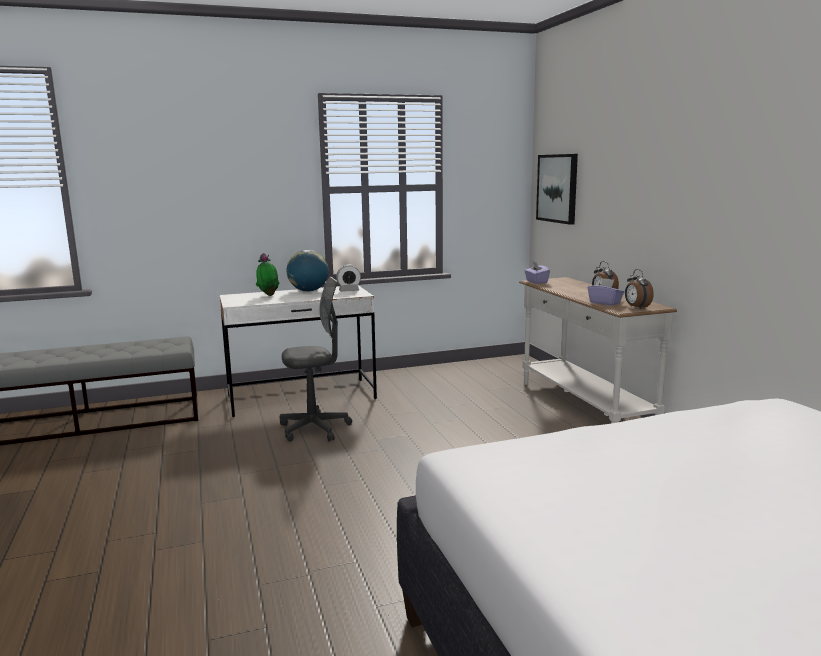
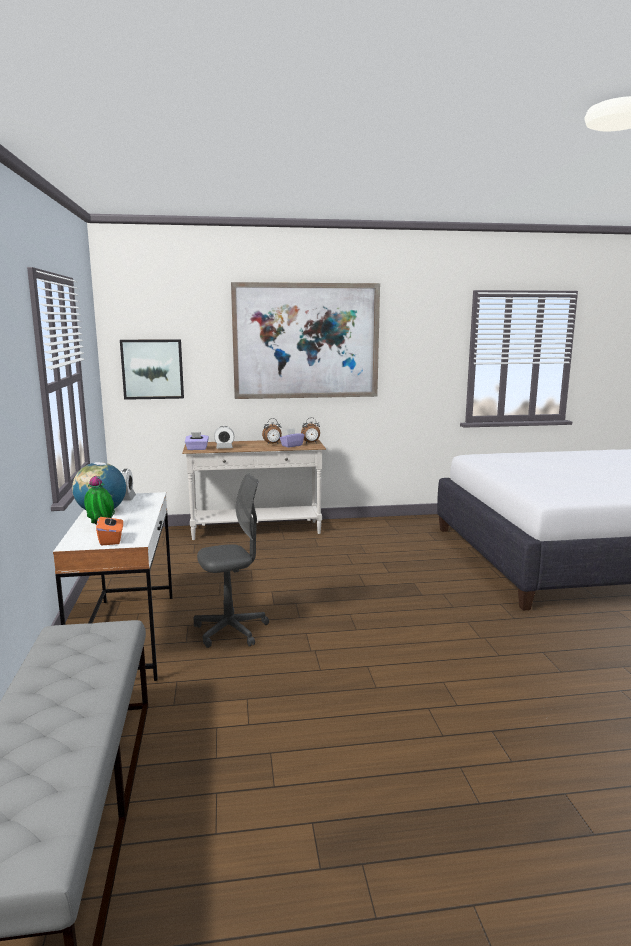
camera: 80 degrees left, 0 degrees up
(239, 300) = (111, 540): none -> orange tissue box
(314, 429) = (231, 631): grey office chair -> grey office chair turned 75 degrees clockwise
(554, 287) = (224, 448): none -> alarm clock
(683, 154) = (306, 341): none -> picture

